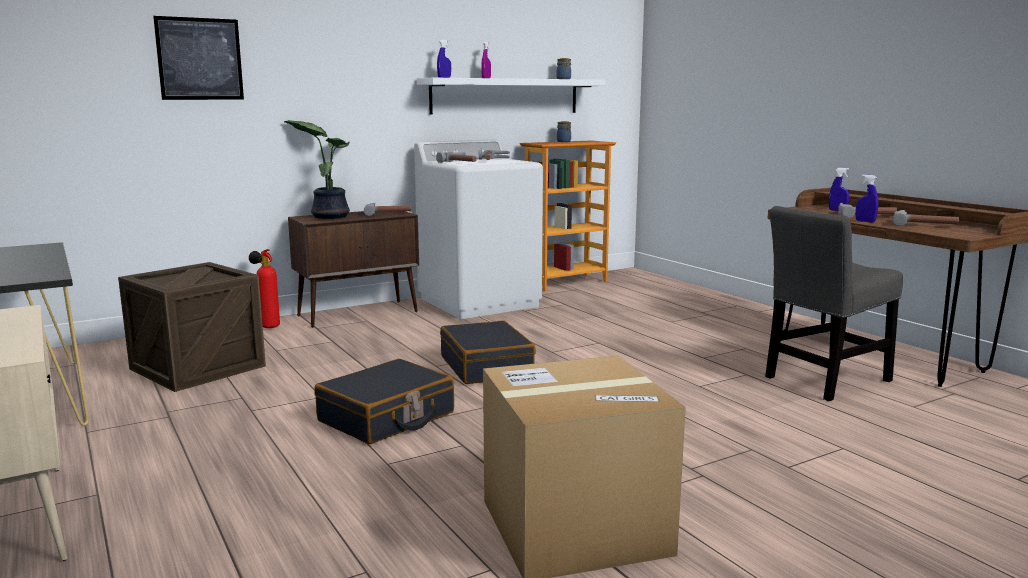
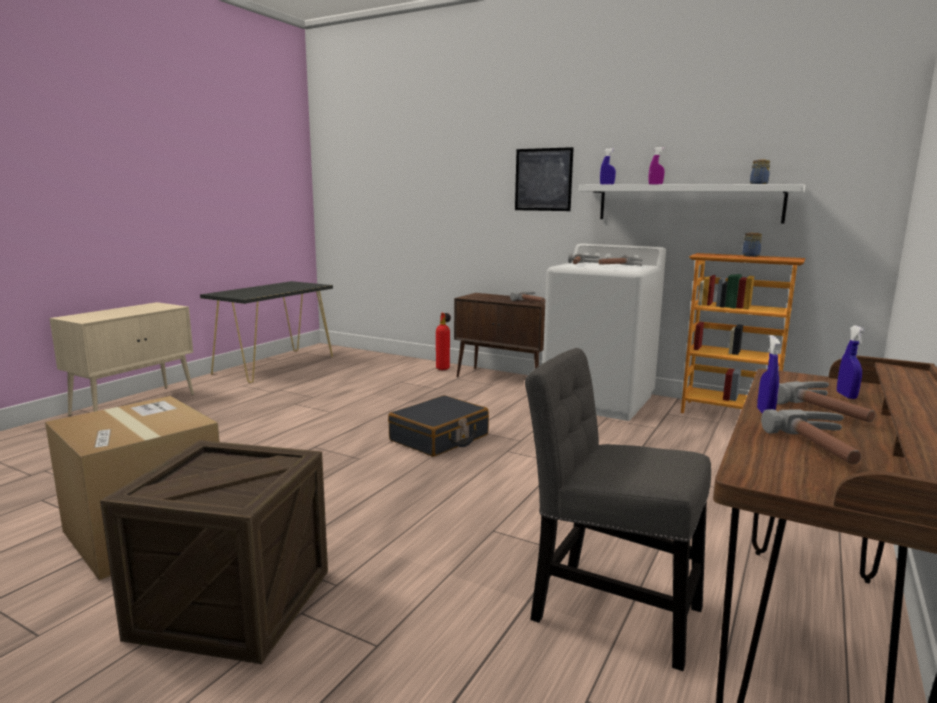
camera: 60 degrees right, 0 degrees up
(198, 367) = (351, 376): crate -> crate (233, 603)
(200, 59) = (433, 174): picture -> picture (543, 179)
(329, 216) = (493, 296): potted plant -> none
(387, 418) = (307, 435): black suitcase -> none

